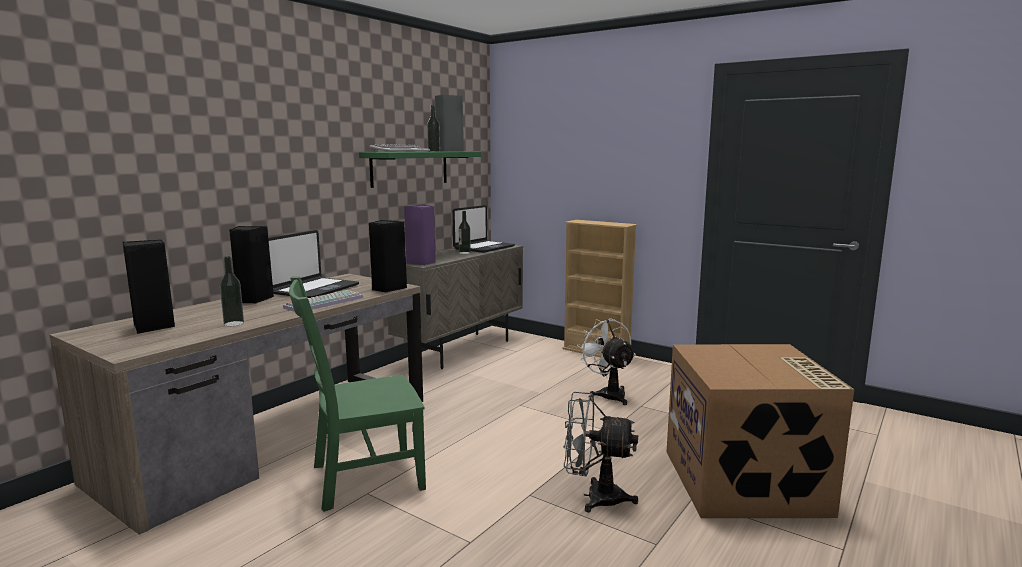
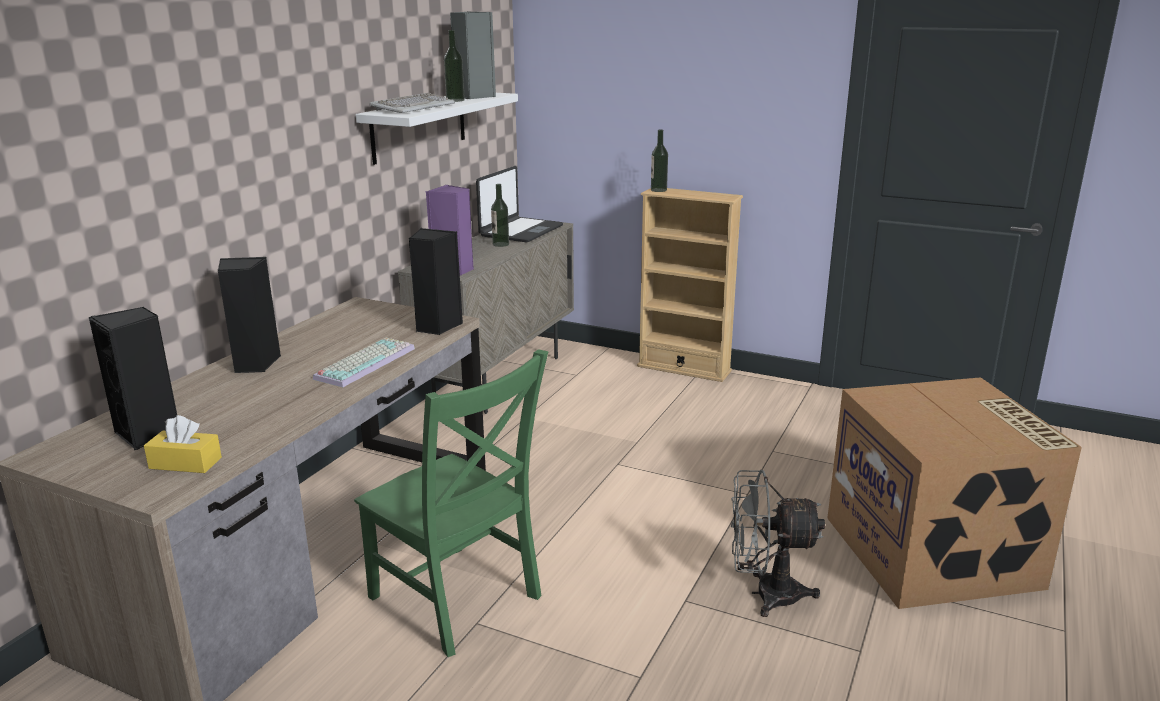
camera: 10 degrees left, 10 degrees up
(161, 341) = (185, 463): none -> yellow tissue box
(234, 323) = (265, 417): bottle -> bottle (658, 190)
(315, 289) = (331, 335): laptop -> none
(362, 478) = (458, 601): green chair -> green chair turned 105 degrees counterclockwise
(410, 168) = (419, 126): green shelf -> white shelf
(608, 394) = (725, 436): white fan -> none

